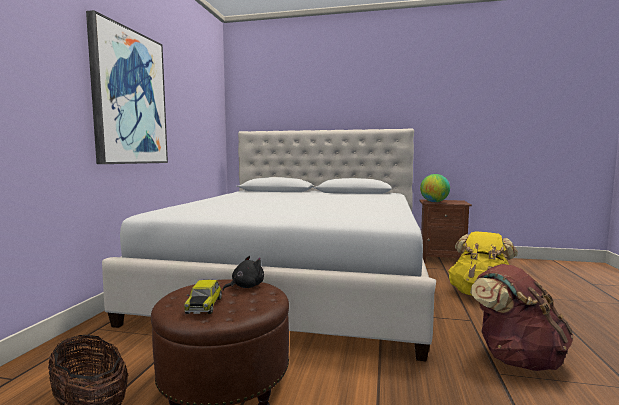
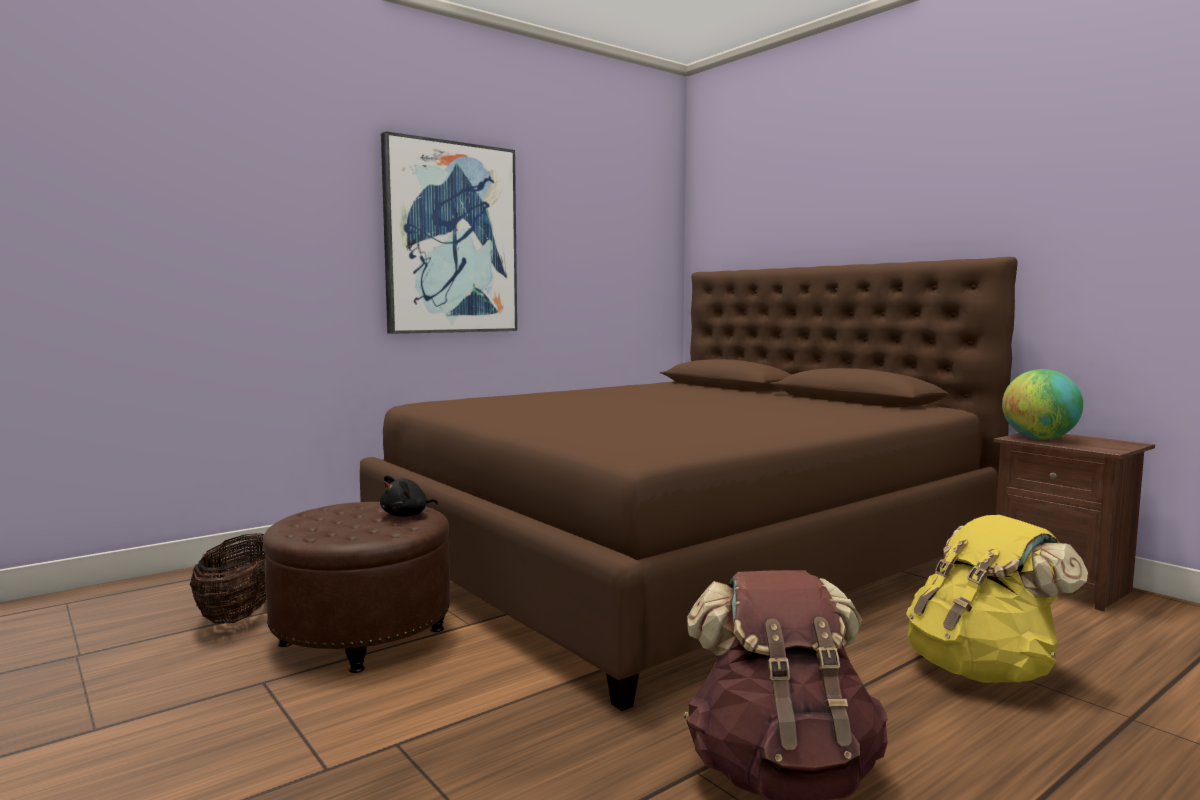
camera: 40 degrees right, 0 degrees up
(203, 306) = (321, 522): toy car -> none
(245, 286) = (407, 515): black plush toy -> black plush toy turned 135 degrees clockwise
(299, 280) = (676, 552): white bed -> brown bed

